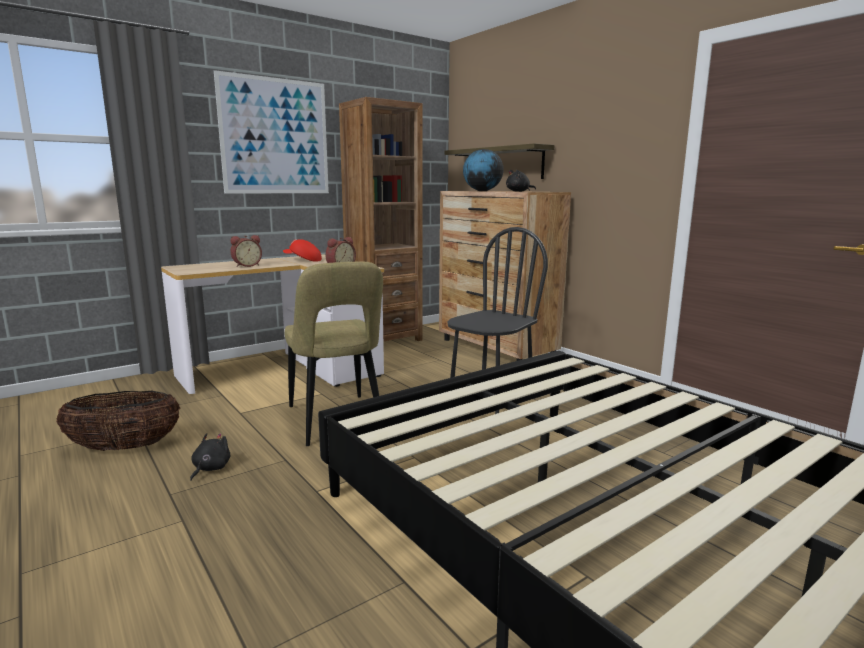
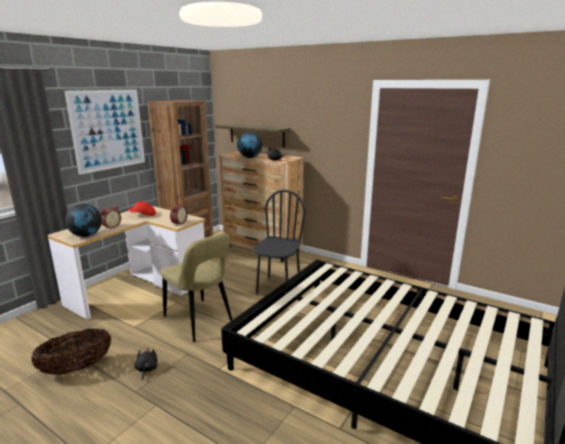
camera: 20 degrees left, 5 degrees up
(204, 270) = (86, 235): none -> globe

